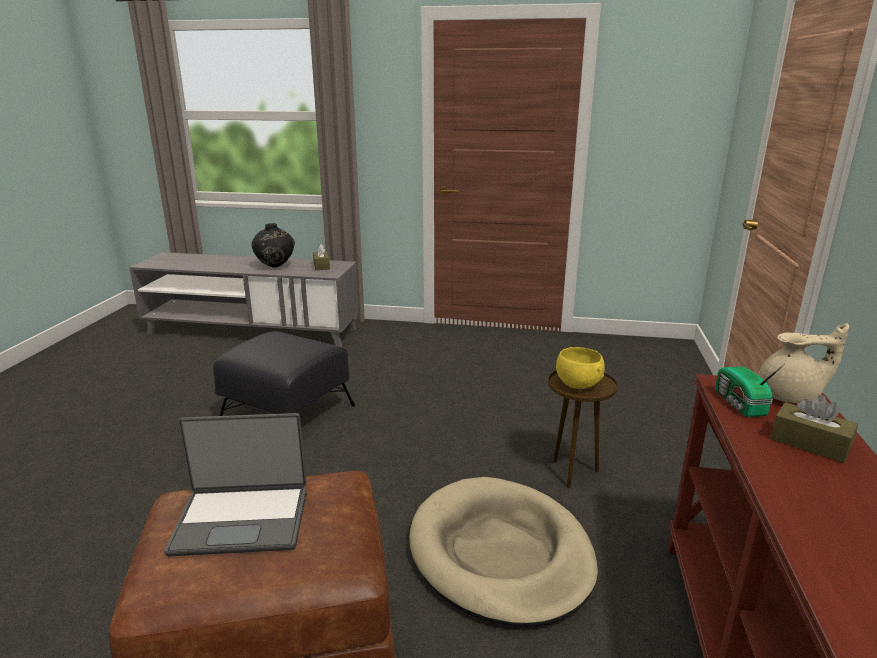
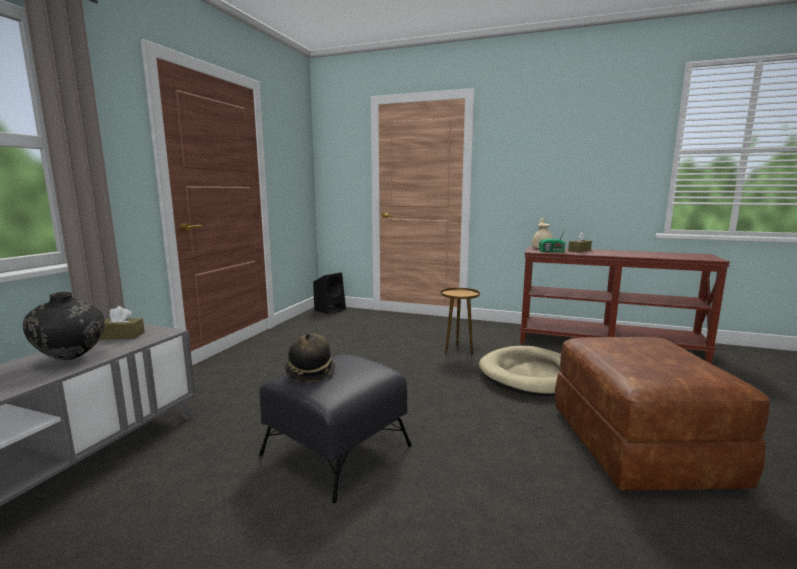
camera: 80 degrees left, 10 degrees down
(242, 519) = (648, 360): laptop -> none
(281, 338) = (310, 372): none -> hat
(577, 384) = (460, 294): yellow bowl -> none
(676, 350) = (330, 309): none -> black speaker

